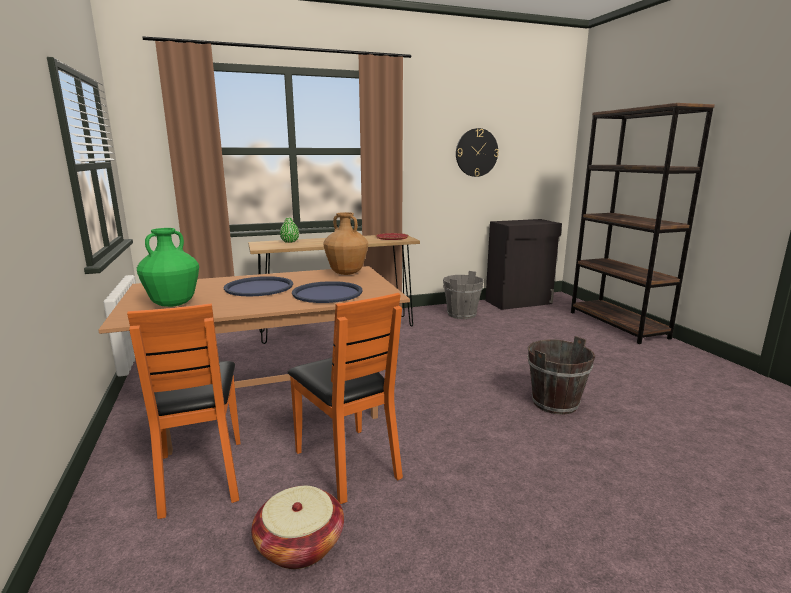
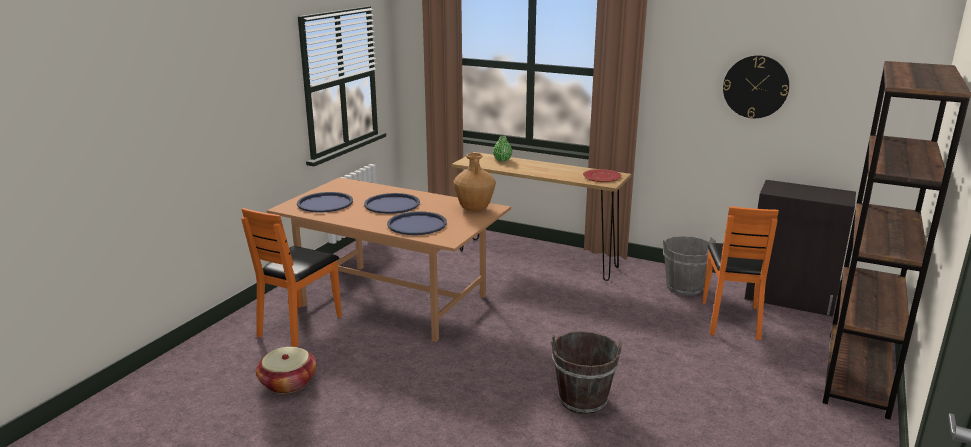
camera: 45 degrees right, 5 degrees up
(174, 304) = (325, 203): green vase -> blue tray
(348, 463) = (372, 358): orange chair -> orange chair (731, 320)

